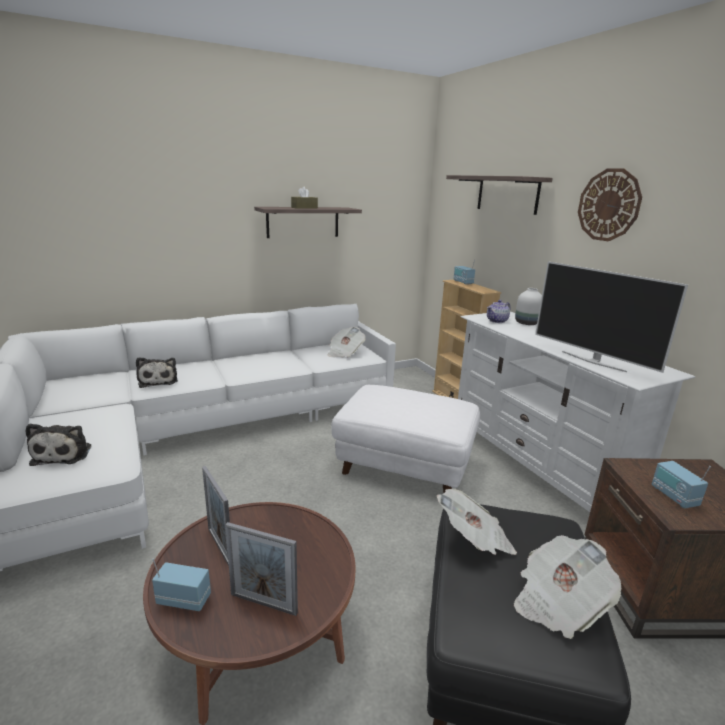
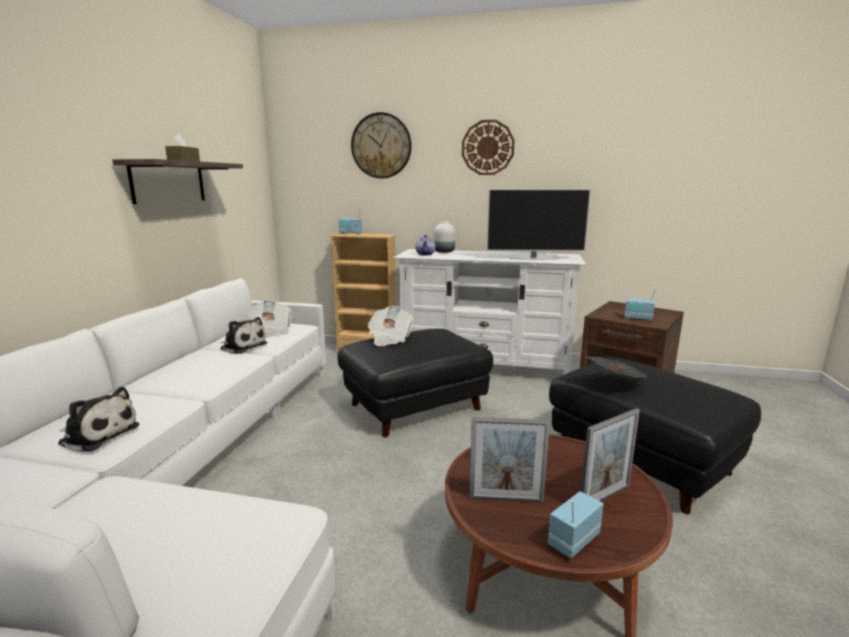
camera: 50 degrees left, 5 degrees down
(64, 453) = (179, 558): plush toy -> plush toy (242, 346)
(405, 465) = (415, 406): white ottoman -> black ottoman
(507, 194) = (381, 146): shelf -> wall clock
(558, 602) = (689, 384): newspaper -> newspaper (389, 338)

